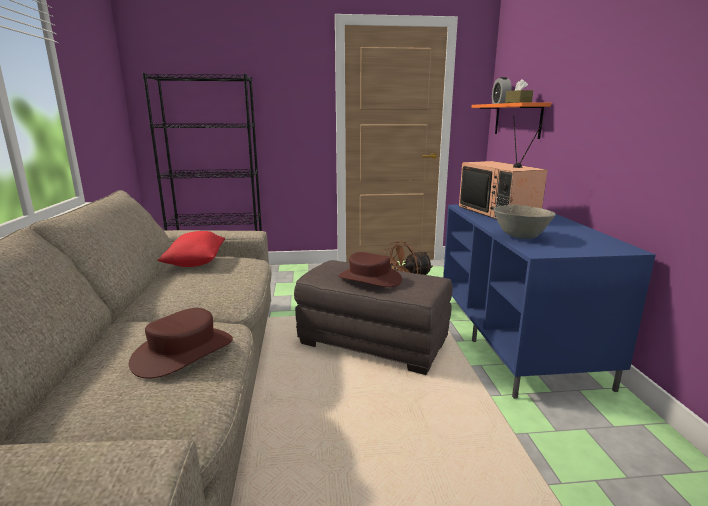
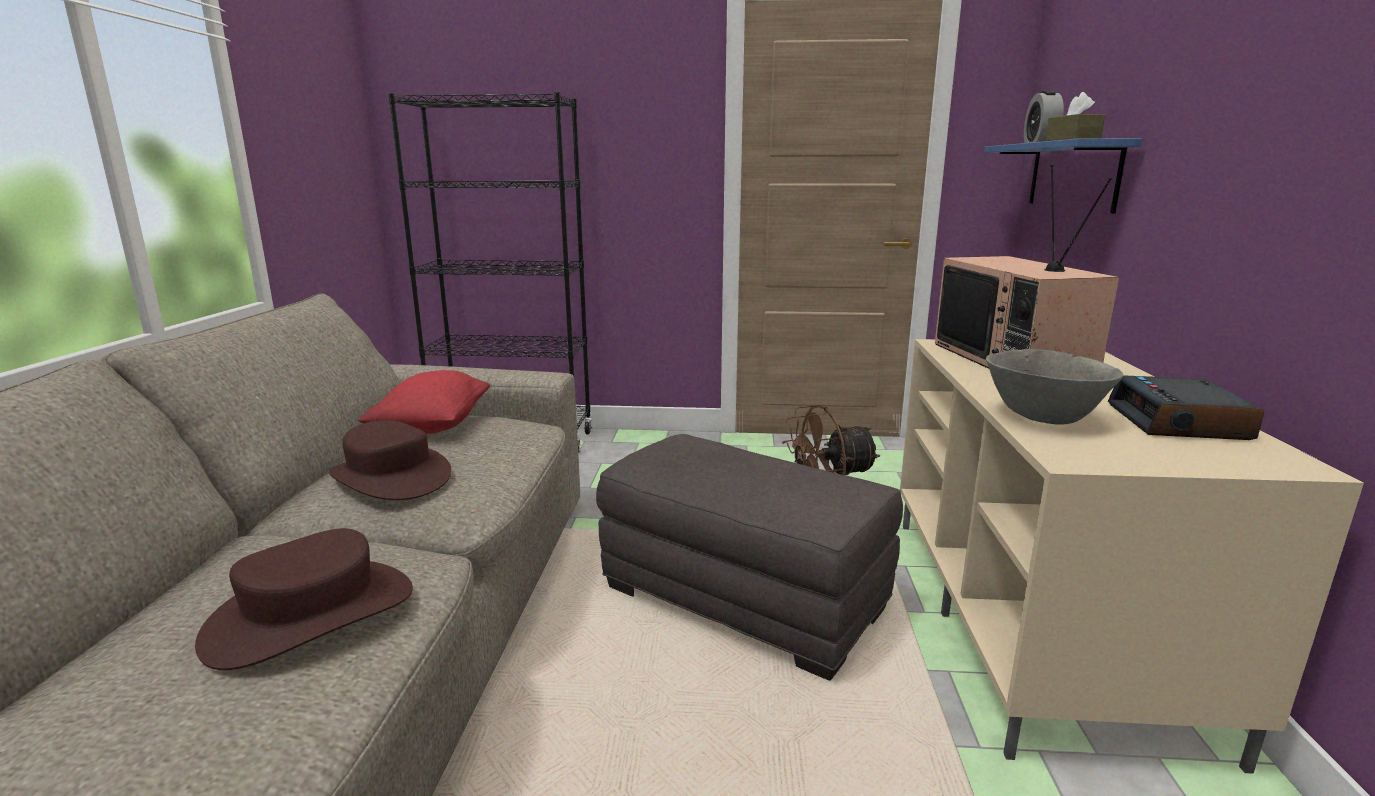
camera: 10 degrees right, 0 degrees up
(369, 278) = (735, 478): brown hat -> brown hat (390, 476)
(517, 120) = (1072, 175): orange shelf -> blue shelf
(517, 339) = (1037, 620): blue tv stand -> beige tv stand
(579, 235) = (1179, 422): none -> alarm clock

